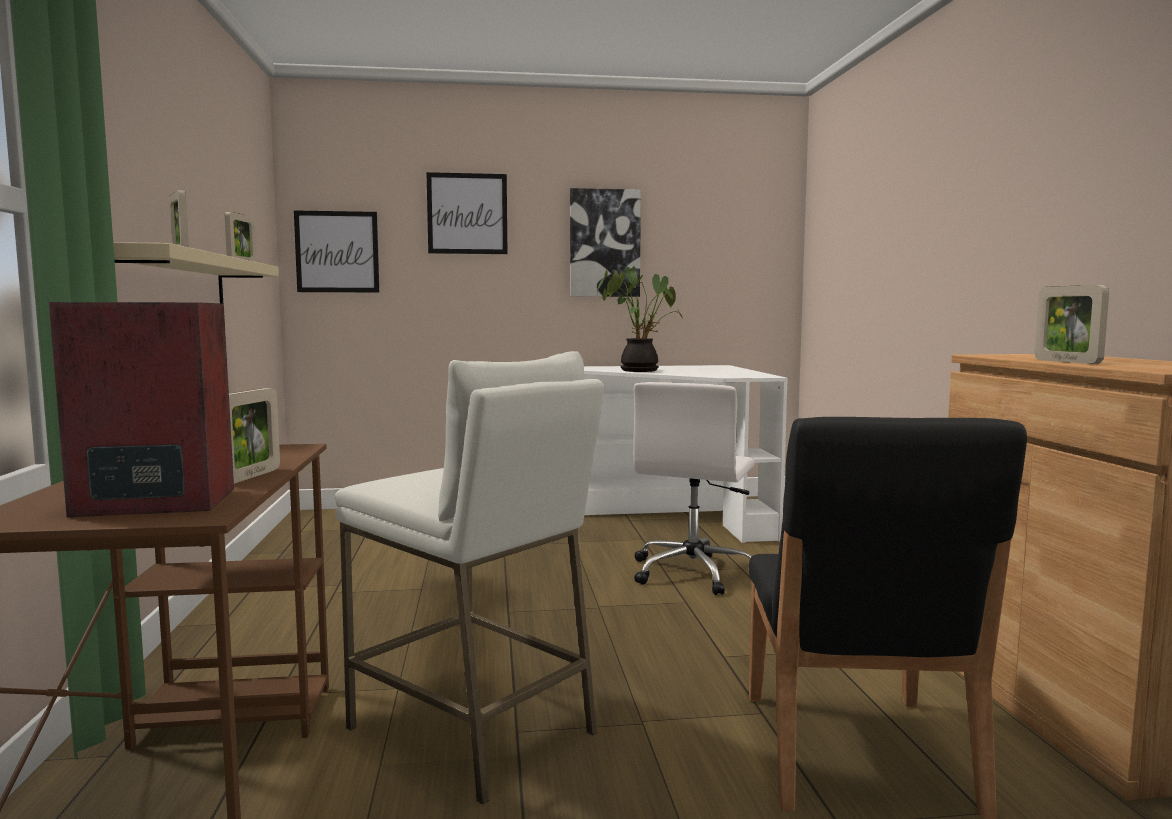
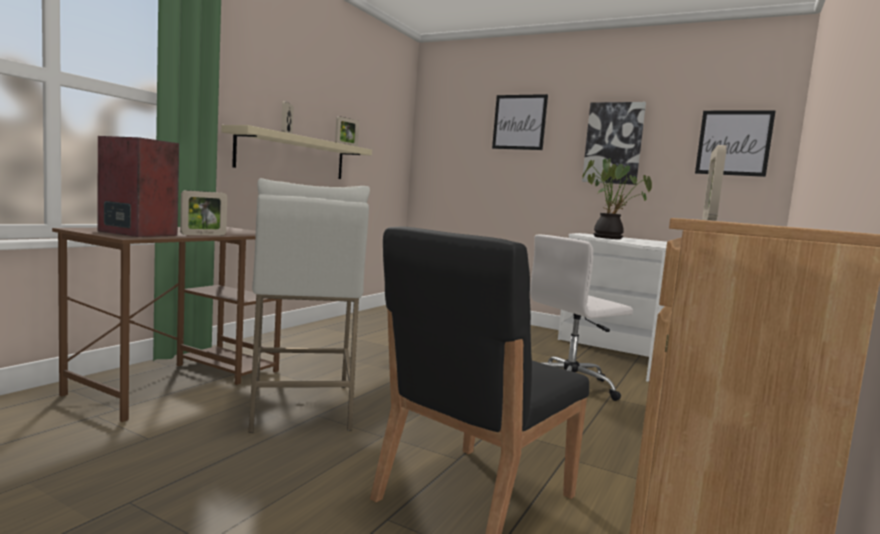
camera: 35 degrees right, 0 degrees up
(337, 252) = (441, 146): picture -> picture (733, 143)

